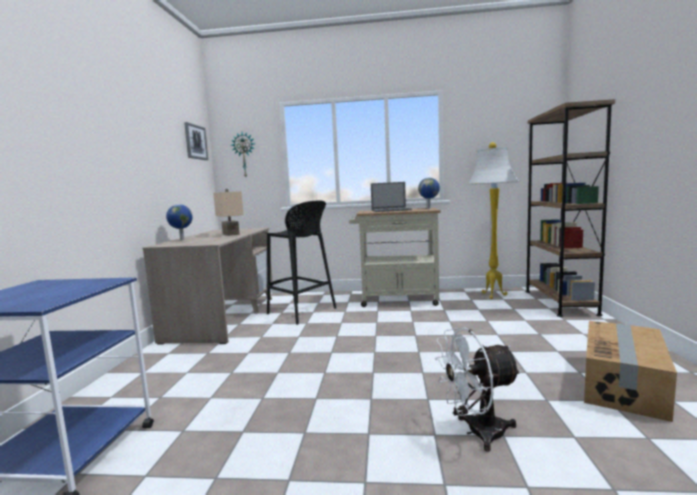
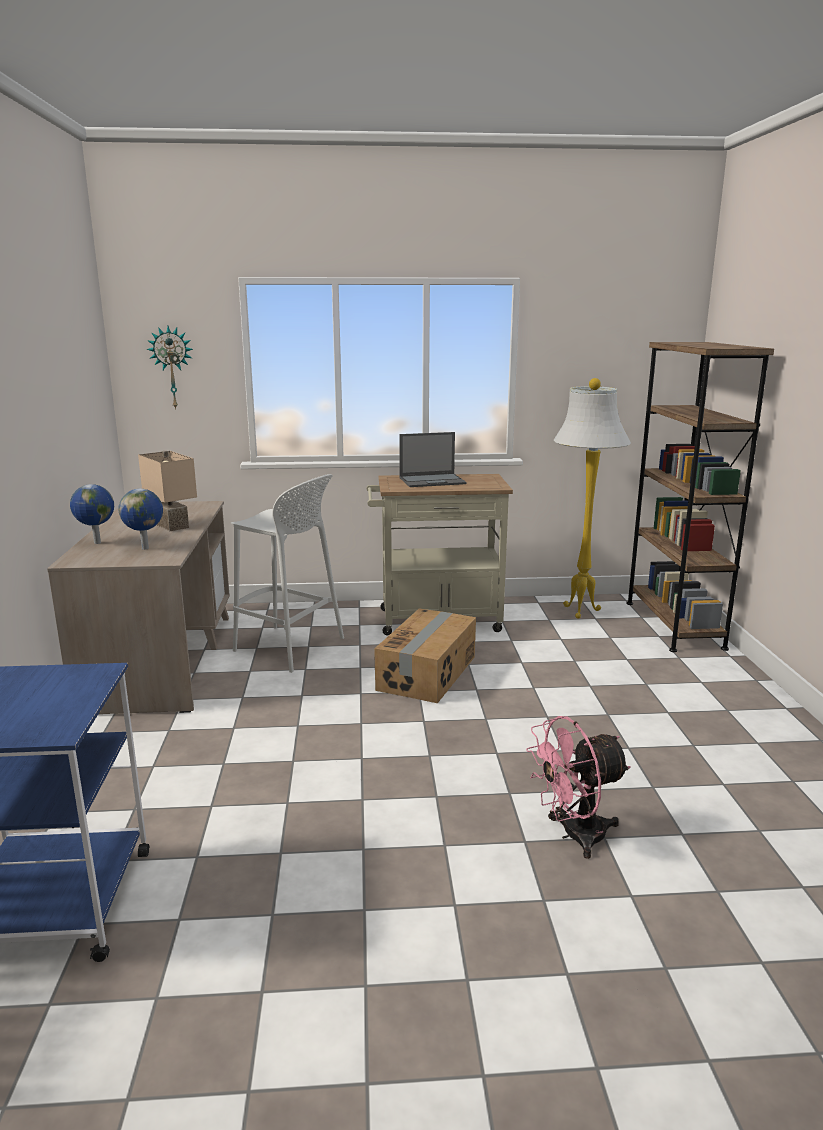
camera: 10 degrees left, 10 degrees up
(195, 142) = (89, 351): picture -> none
(301, 312) = (288, 647): black stool -> white stool
(429, 208) = (492, 478): globe -> globe (146, 548)
(477, 432) = (574, 835): white fan -> pink fan
(624, 384) = (743, 761): cardboard box -> cardboard box (428, 673)

